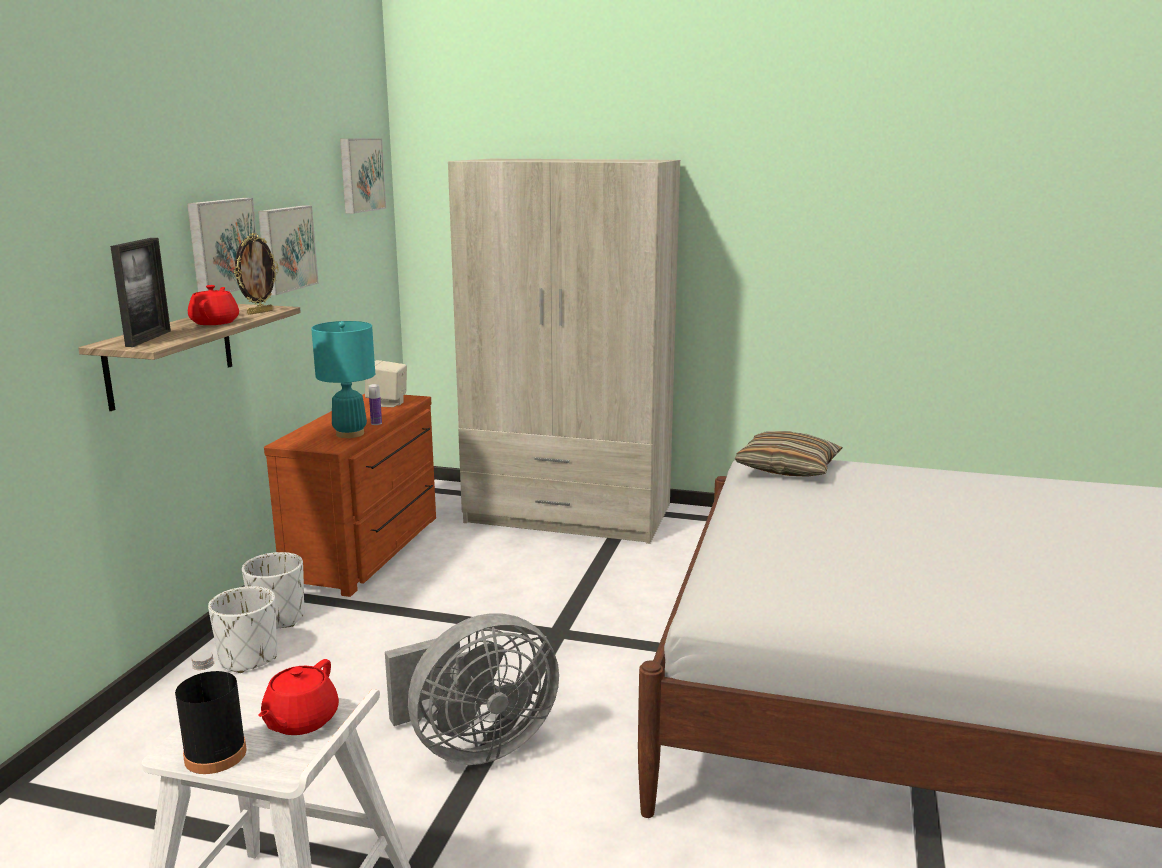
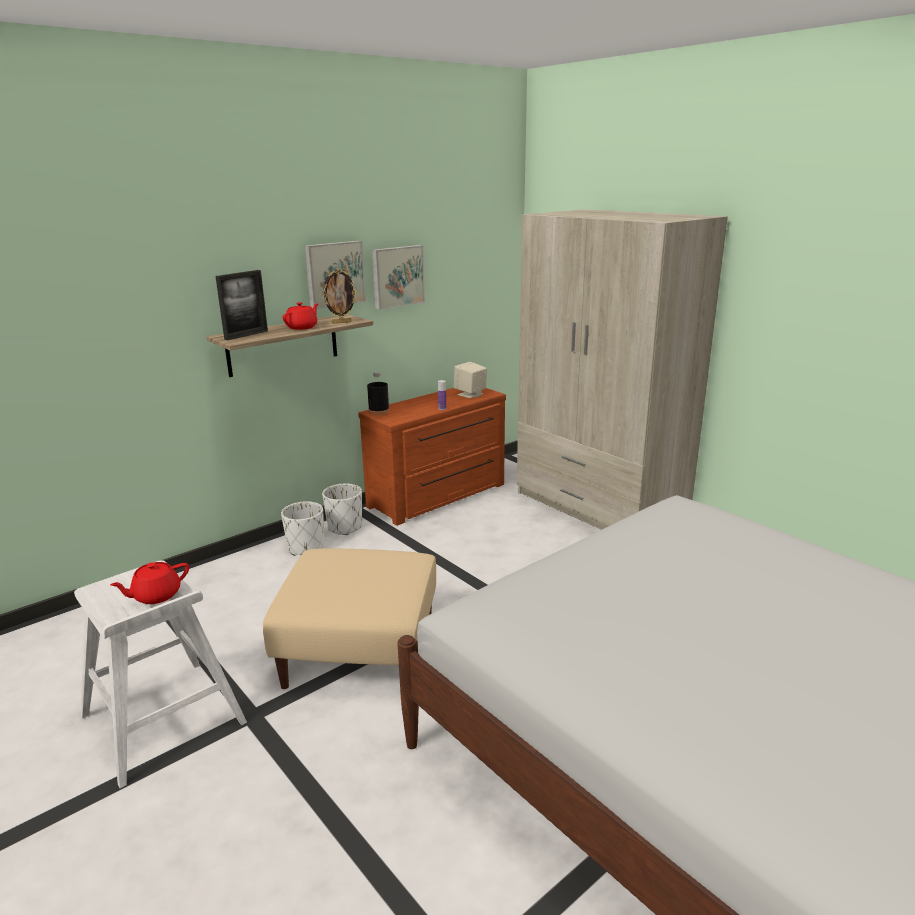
camera: 35 degrees right, 5 degrees up
(215, 755) = (103, 599): black bottle -> black bottle (379, 411)
(349, 434) = (416, 413): turquoise table lamp -> none
(360, 175) = (484, 220): picture -> none
(474, 746) = (362, 652): grey fan -> beige ottoman
(787, 468) = (684, 516): pillow -> none

